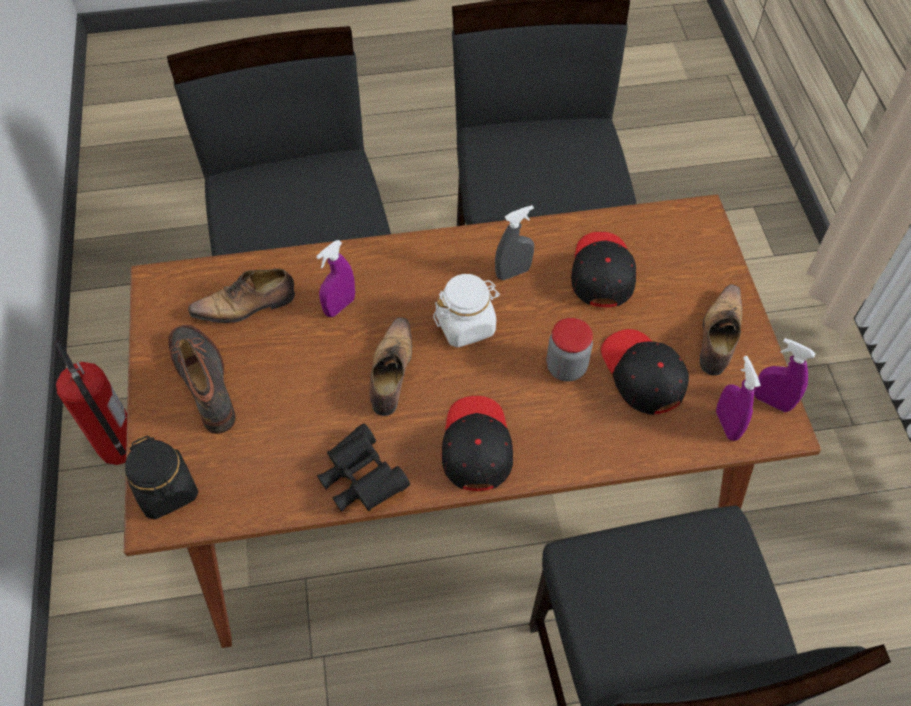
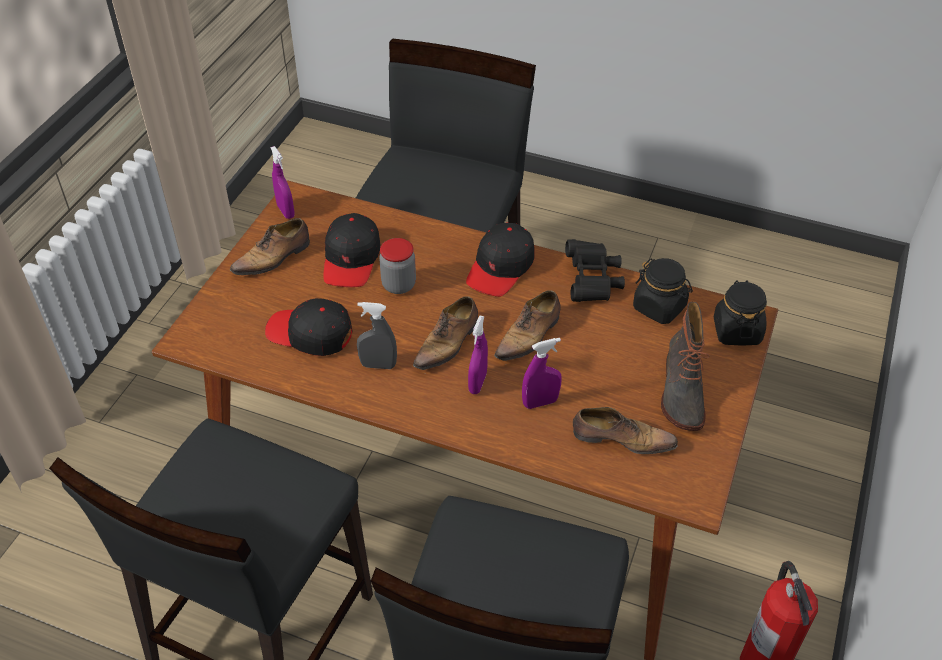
camera: 150 degrees left, 10 degrees down
(267, 480) = (659, 307): none -> black jar
(466, 325) = (448, 343): white jar -> shoe
(601, 272) = (310, 334): black cap -> black cap turned 75 degrees clockwise
(727, 424) = (327, 212): purple spray bottle -> purple spray bottle (477, 383)

